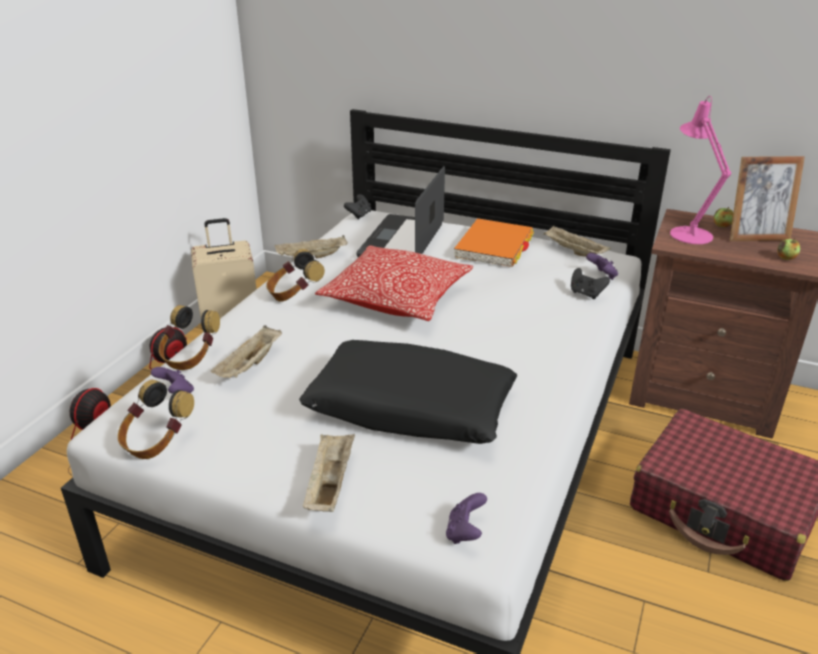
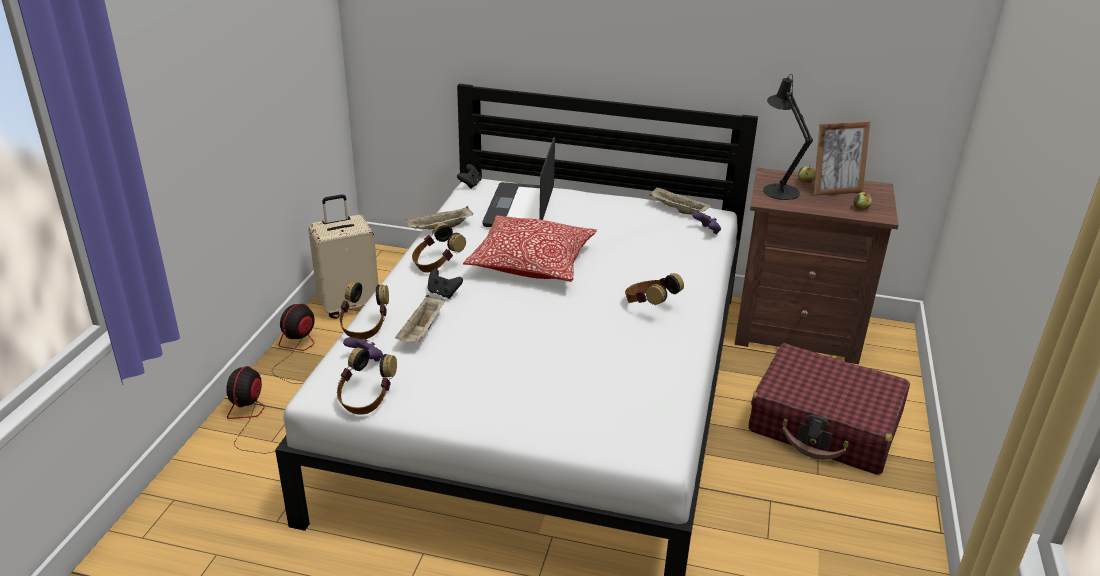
camera: 10 degrees left, 0 degrees up
(330, 484) = (526, 419): beige tray -> none
(410, 408) = (572, 356): black pillow -> none
(465, 532) = (643, 445): purple game controller -> none
(494, 247) = (606, 209): orange book -> none
(516, 355) = (649, 306): none -> headphones
(586, 294) = (696, 248): black game controller -> black game controller (443, 293)
(688, 232) = (778, 189): pink table lamp -> black table lamp

